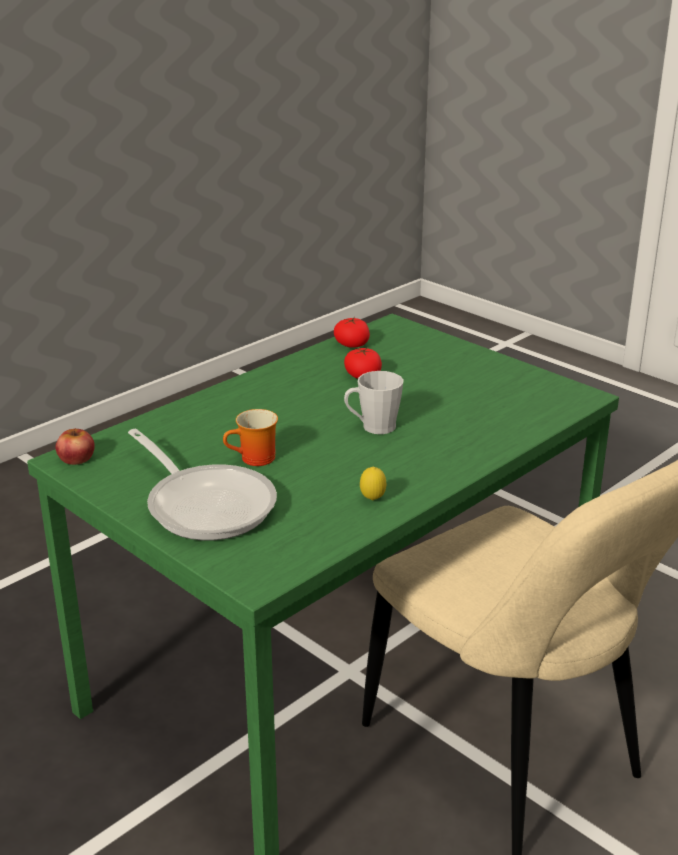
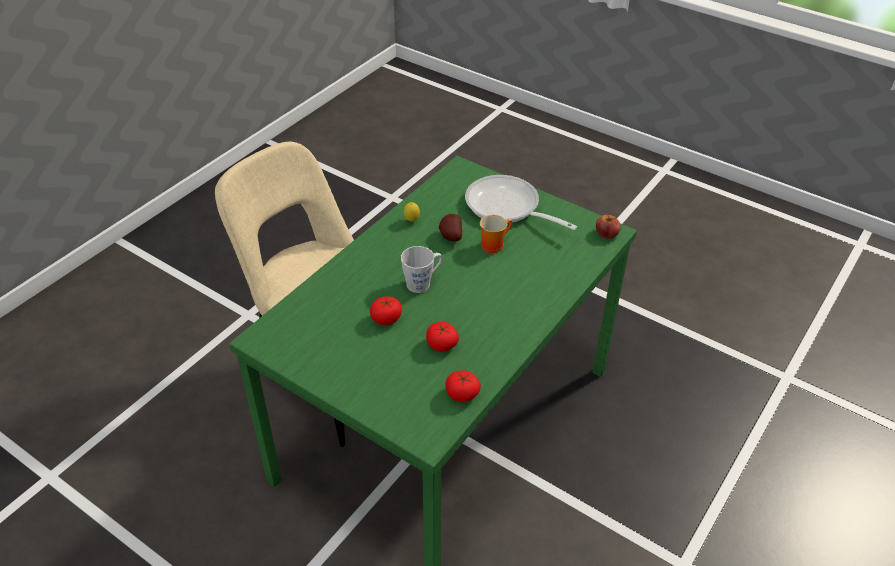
camera: 170 degrees right, 15 degrees up
(317, 474) = (450, 237): none -> potato
(426, 400) = (386, 318): none -> tomato

